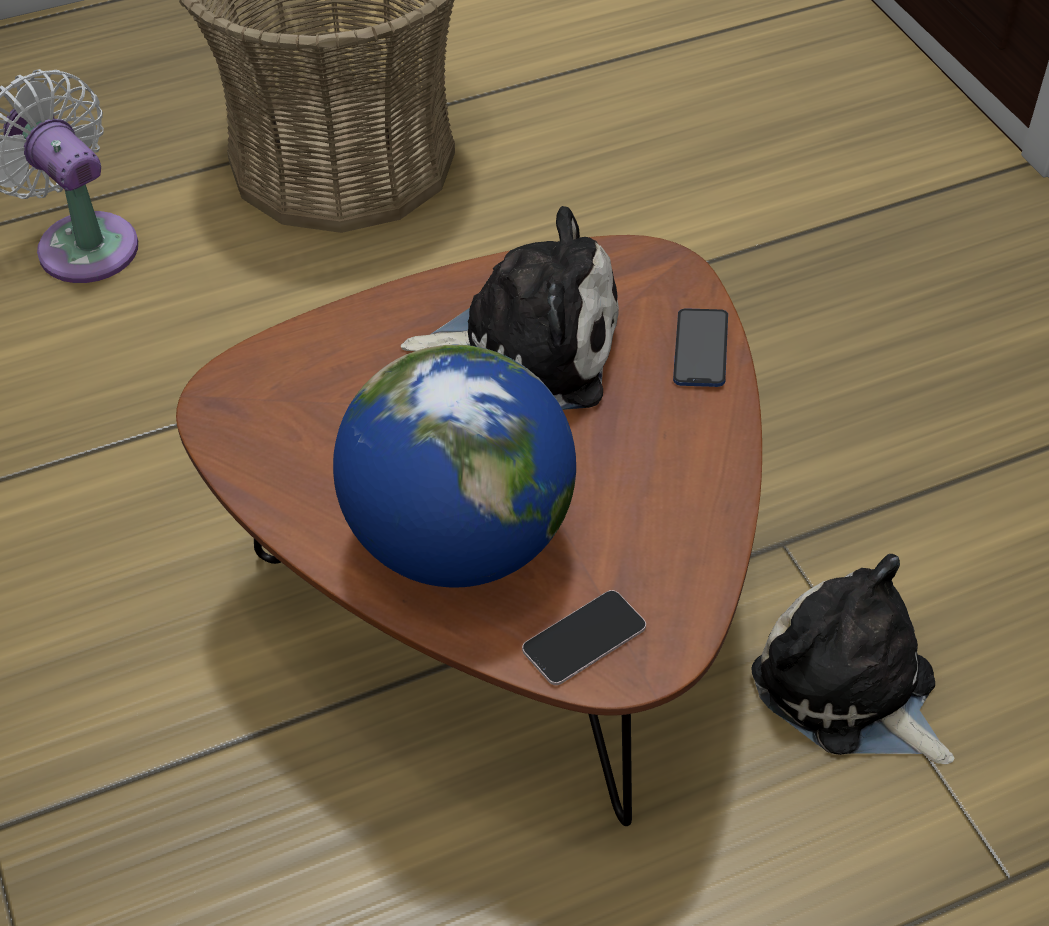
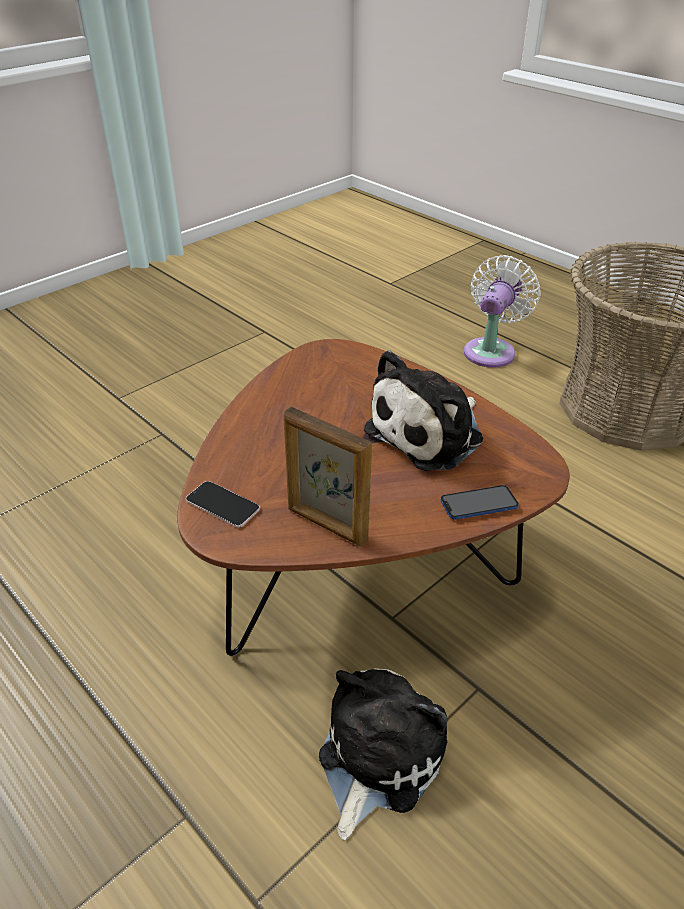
camera: 70 degrees right, 10 degrees down
(459, 540) = (273, 443): globe -> none
(527, 347) = (430, 434): plush toy -> plush toy turned 60 degrees clockwise
(678, 522) = (326, 525): none -> picture frame

